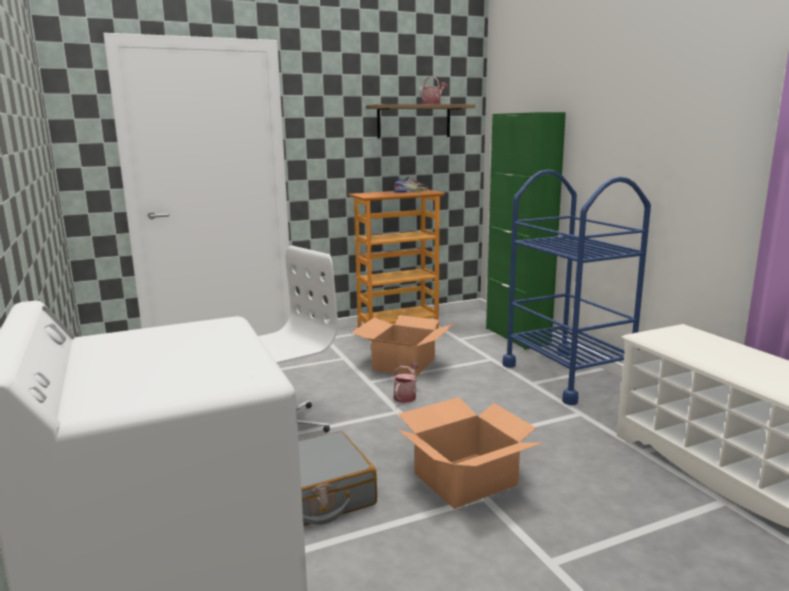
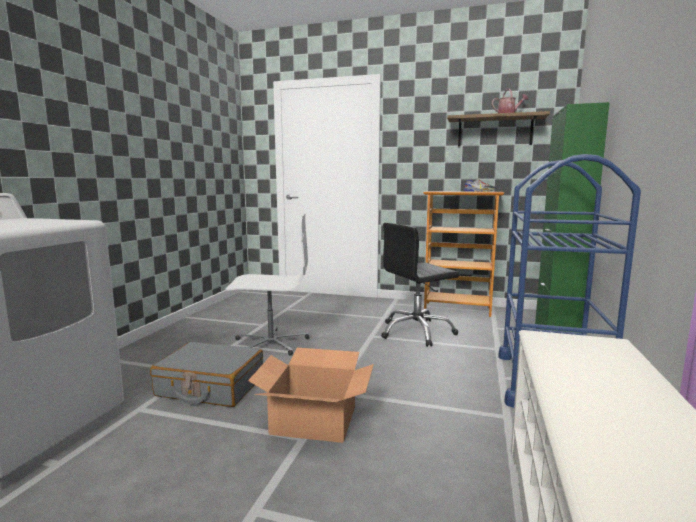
camera: 40 degrees right, 5 degrees down
(403, 364) = (416, 332): cardboard box -> black office chair
(406, 396) = (379, 352): watering can -> none

